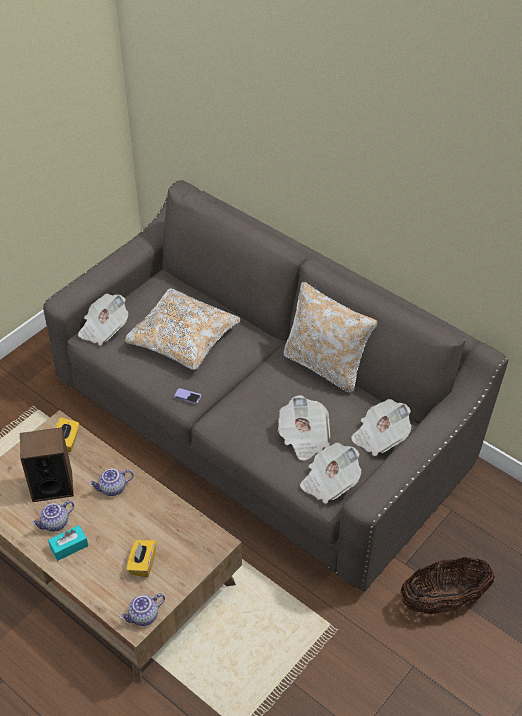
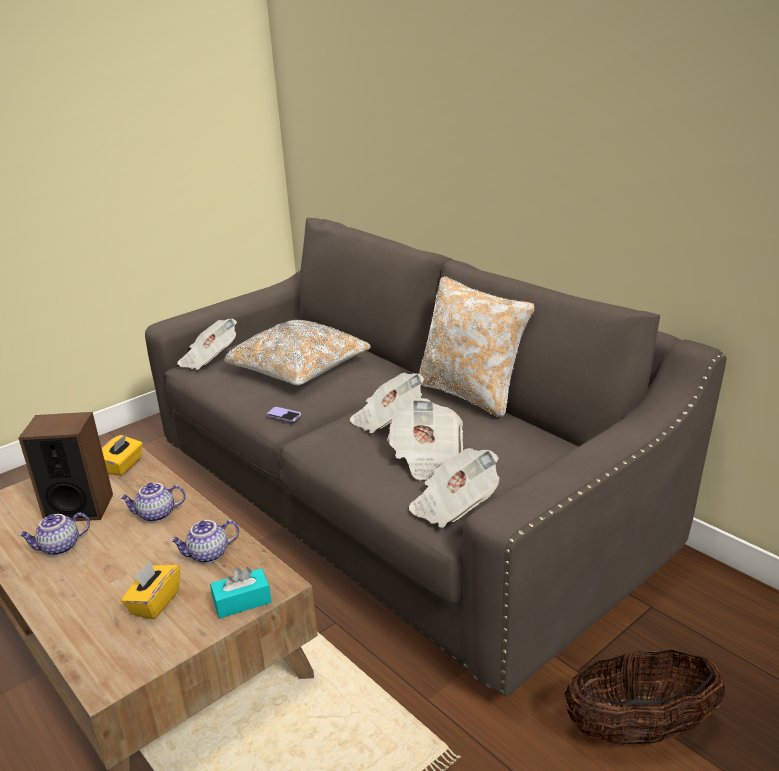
camera: 10 degrees right, 20 degrees down
(69, 547) = (63, 575): turquoise tissue box -> turquoise tissue box (242, 601)
(144, 617) = (124, 672): teapot -> teapot (208, 555)
(379, 437) = (536, 461): newspaper -> newspaper (387, 420)

